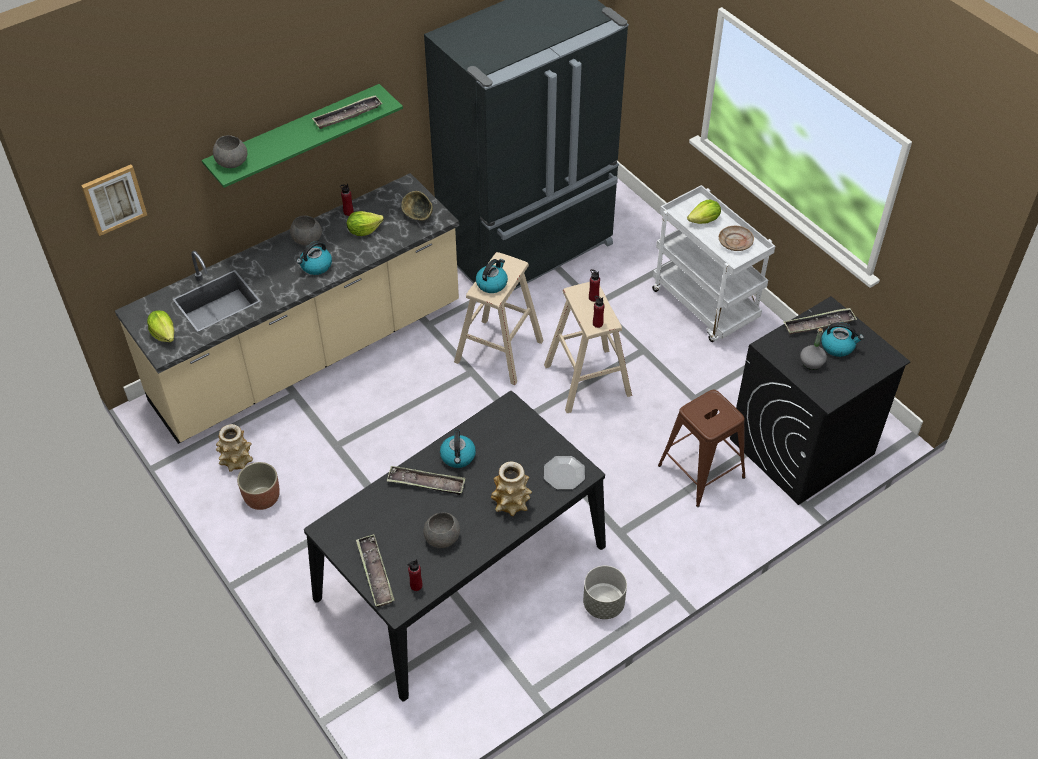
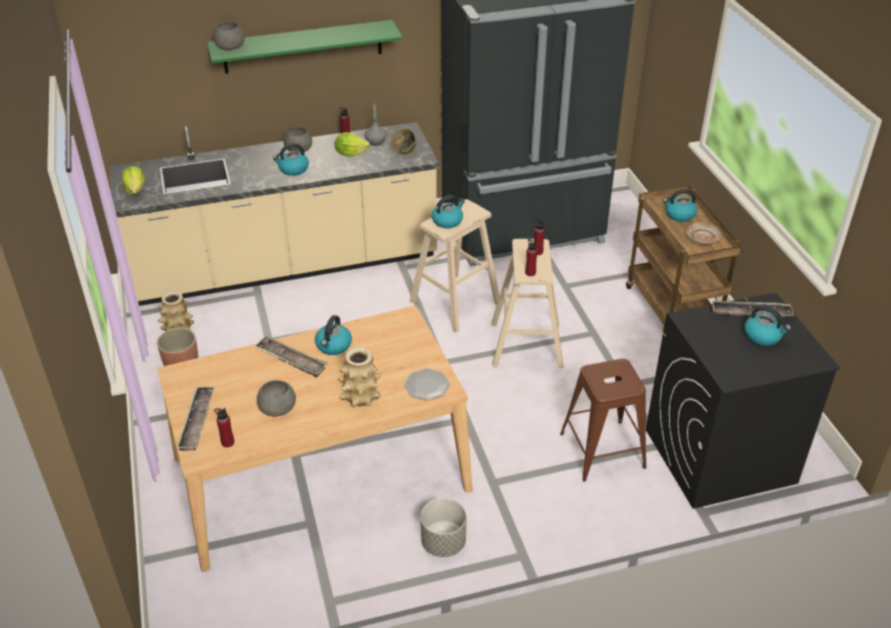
camera: 20 degrees right, 10 degrees down
(114, 199) = (118, 54): picture -> none
(347, 115) = (350, 34): tray -> none
(461, 572) = (321, 473): black dining table -> beige dining table
(704, 221) = (679, 215): lettuce -> kettle
(705, 306) = (672, 311): white cart -> brown cart
(811, 362) = (726, 343): grey bottle -> grey bottle (375, 141)

